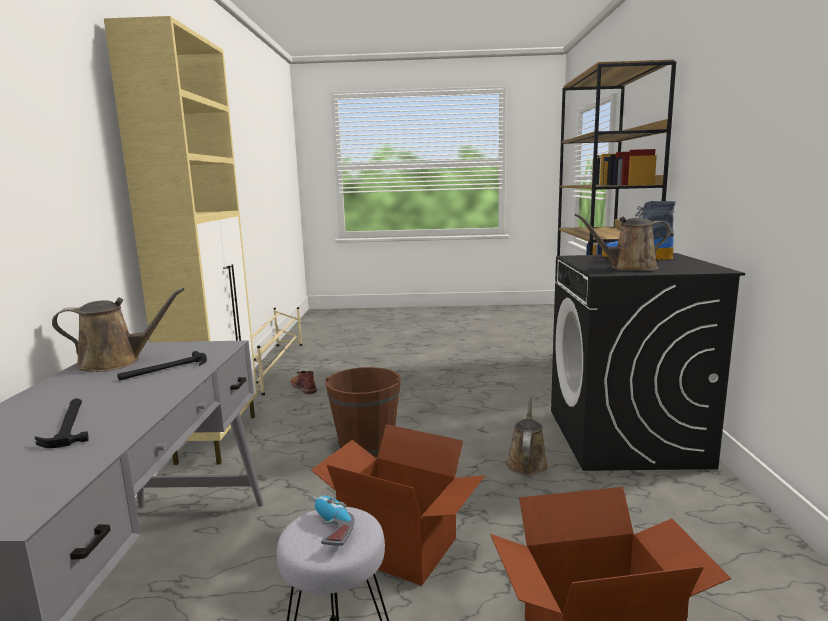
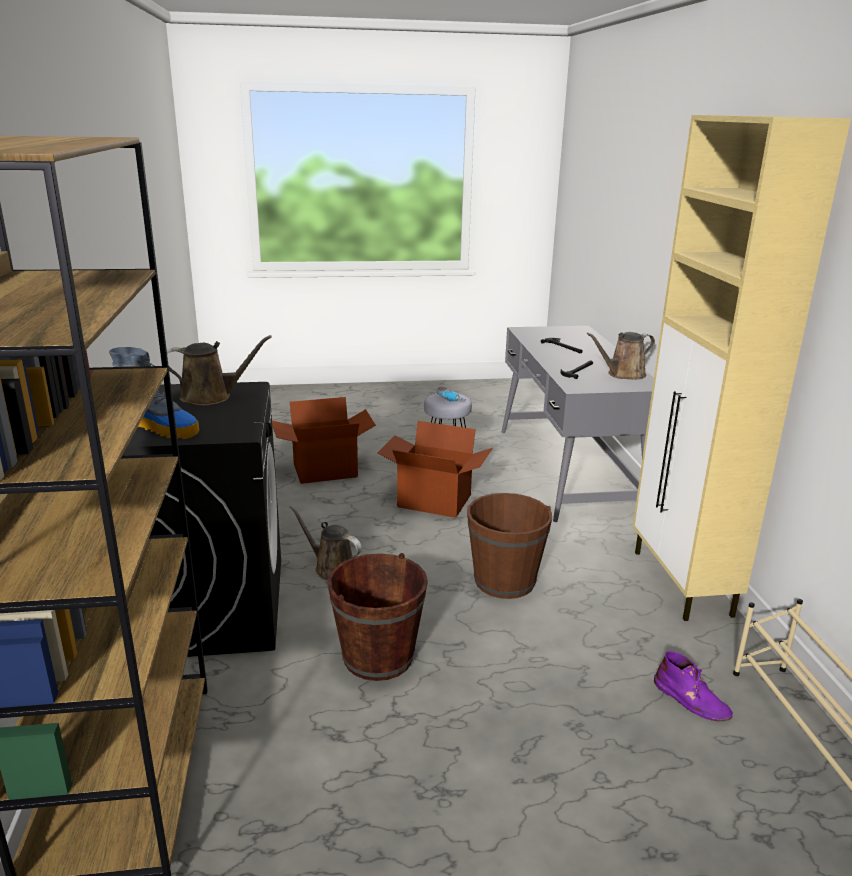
camera: 170 degrees right, 10 degrees up
(303, 387) = (691, 700): brown boot -> purple boot
(479, 407) = (378, 657): none -> brown bucket
(526, 462) = (332, 568): brown watering can -> brown watering can turned 120 degrees clockwise

